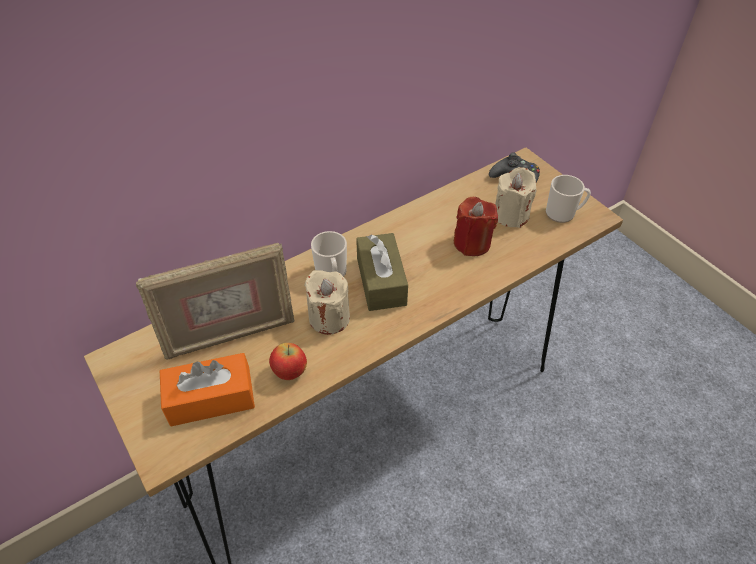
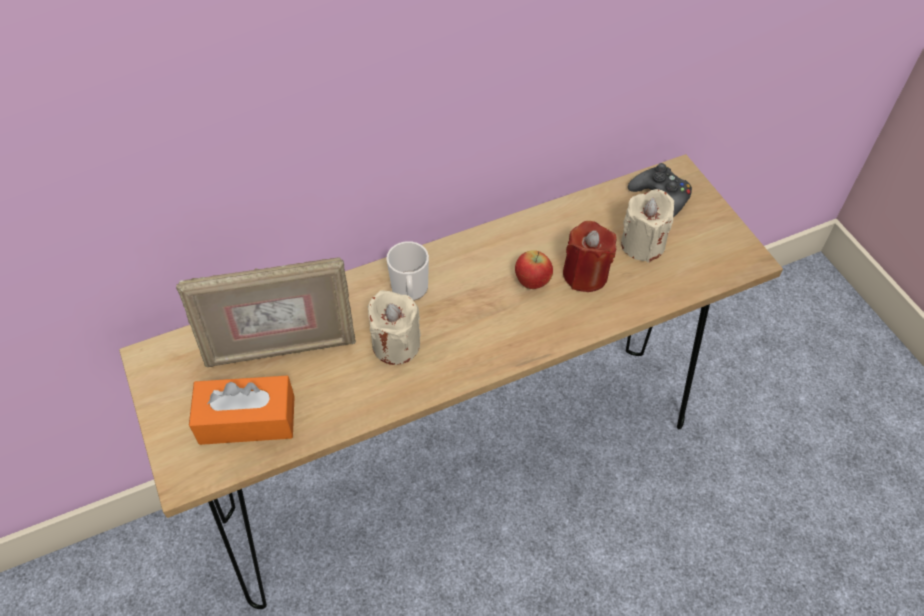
camera: 10 degrees right, 5 degrees up
(290, 372) = (339, 403): apple -> apple (532, 282)
(381, 281) = (465, 308): brown tissue box -> none
(563, 213) = (709, 250): mug -> none

